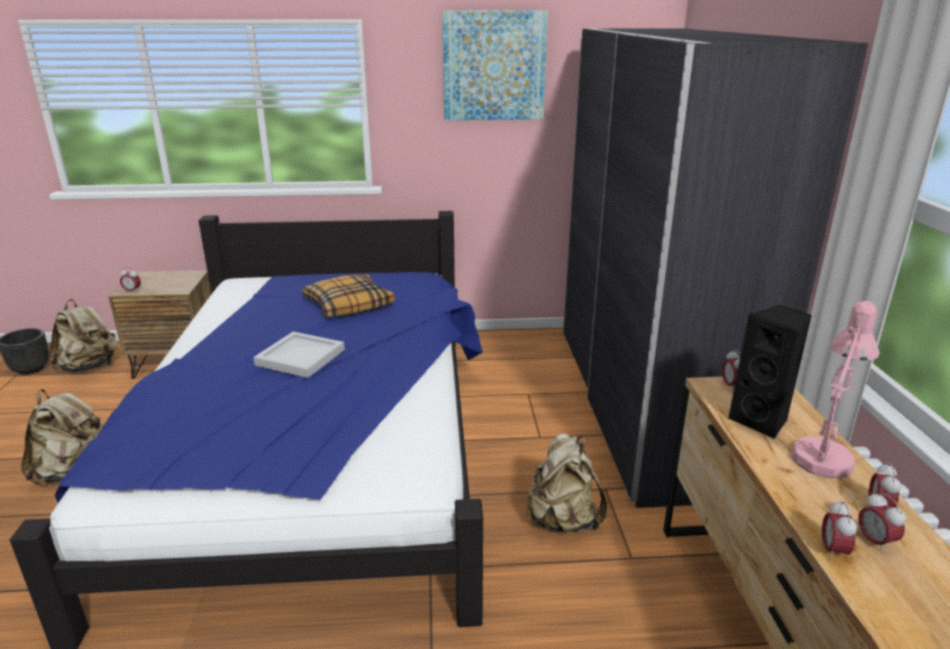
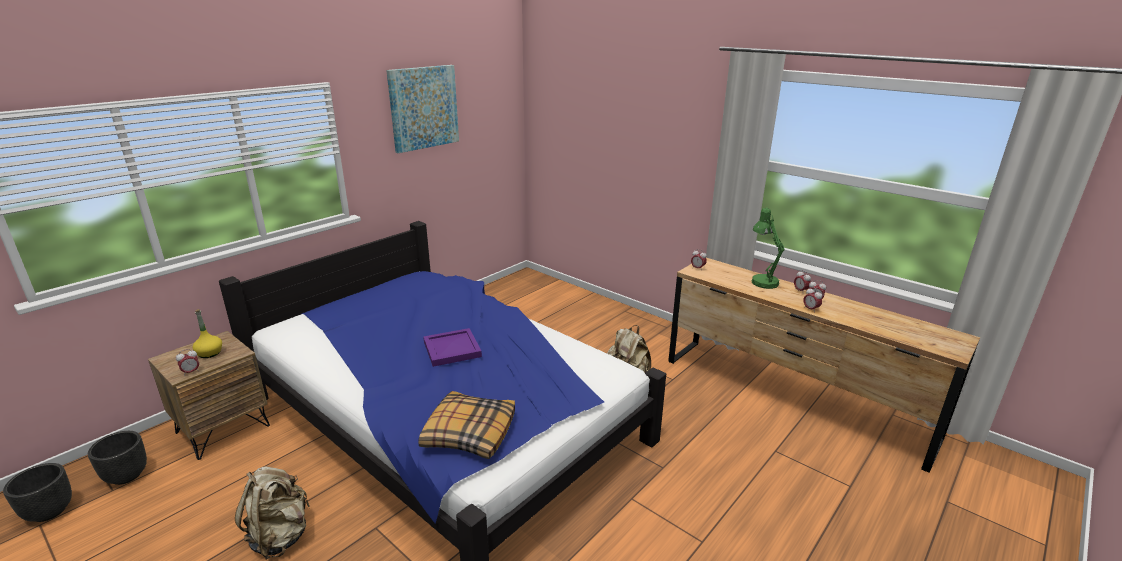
camera: 45 degrees left, 0 degrees up
(90, 367) = (126, 475): beige backpack -> black planter
(167, 282) = (209, 353): none -> yellow bottle
(300, 356) = (451, 349): white tray -> purple tray
(348, 305) = (410, 309): pillow -> pillow (469, 433)
(642, 403) = (582, 309): grey wardrobe -> none
(761, 421) = (728, 277): black speaker -> none
(824, 454) = (762, 280): pink table lamp -> green table lamp

